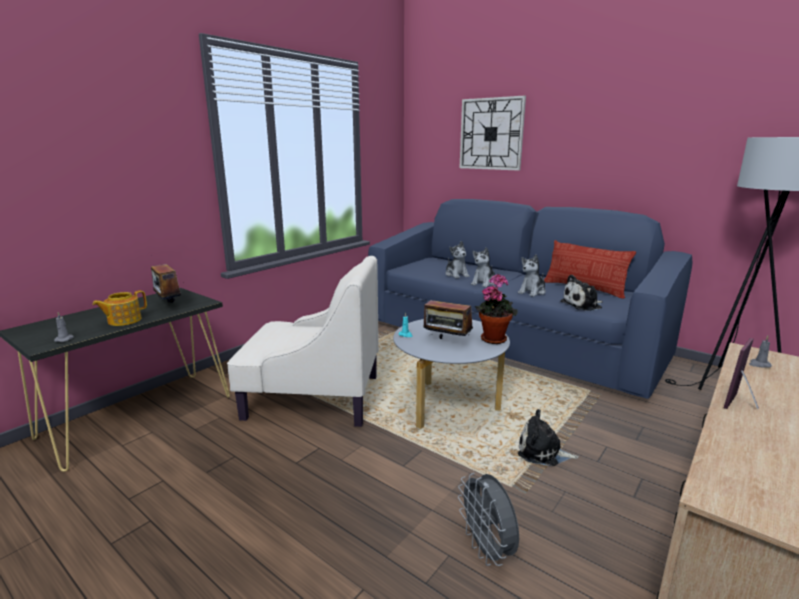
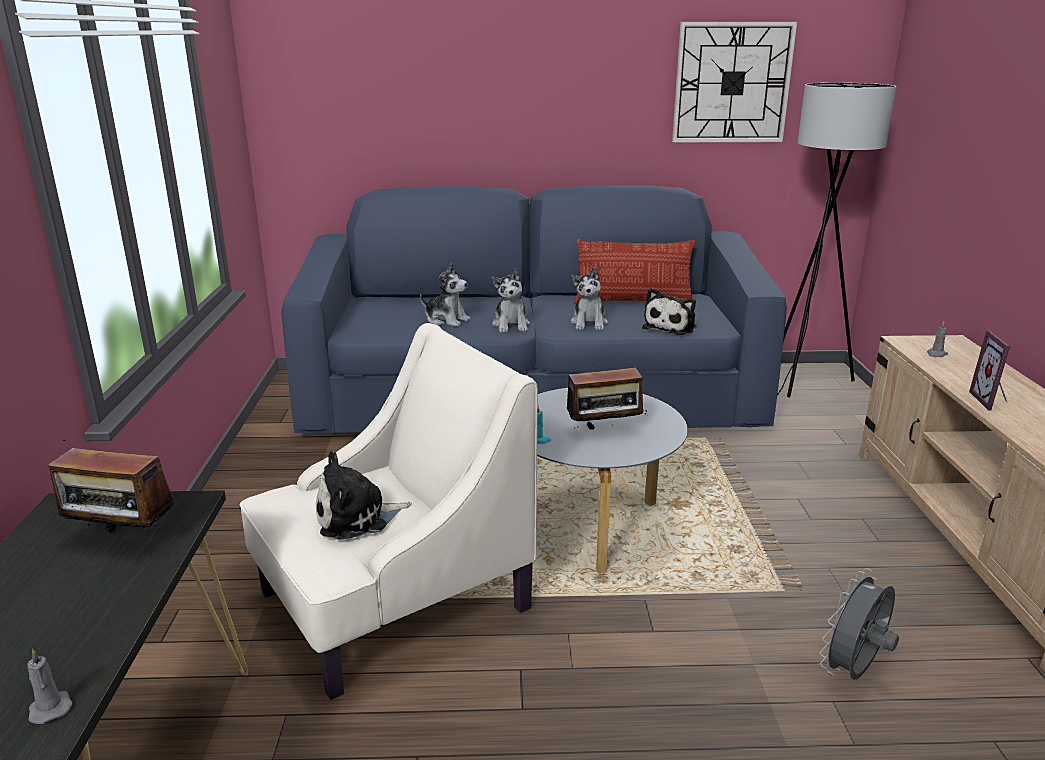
camera: 40 degrees left, 5 degrees up
(123, 320) = (96, 608): teapot -> none
(487, 550) = (853, 672): grey fan -> grey fan turned 105 degrees clockwise
(491, 134) = (430, 74): wall clock -> wall clock (732, 83)
(493, 338) = (645, 406): potted plant -> none
(542, 452) = (758, 534): plush toy -> plush toy (357, 517)

